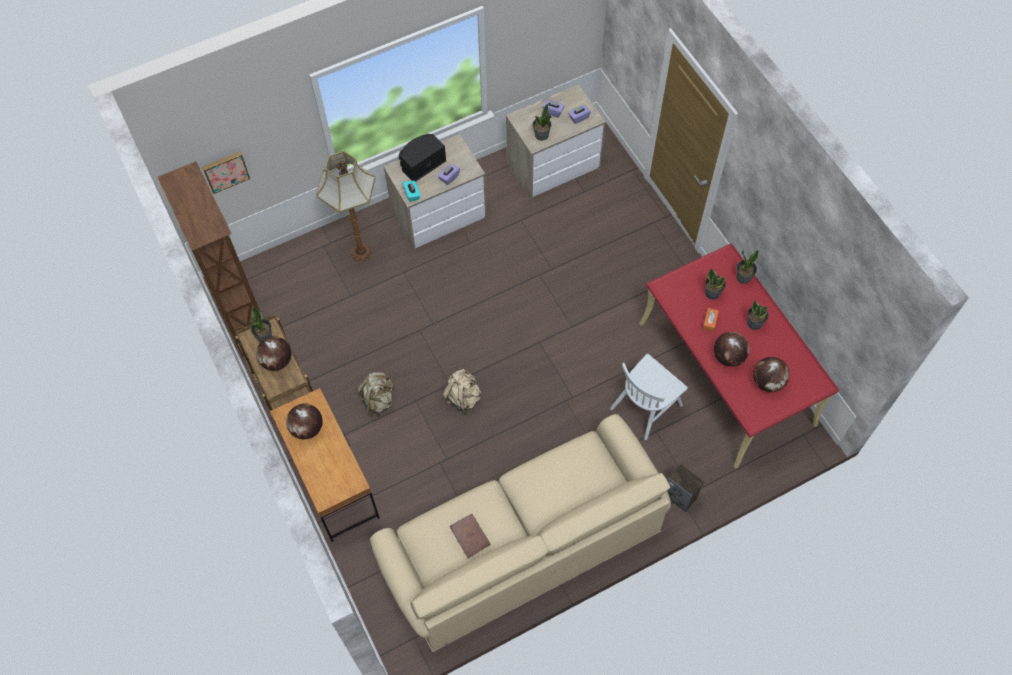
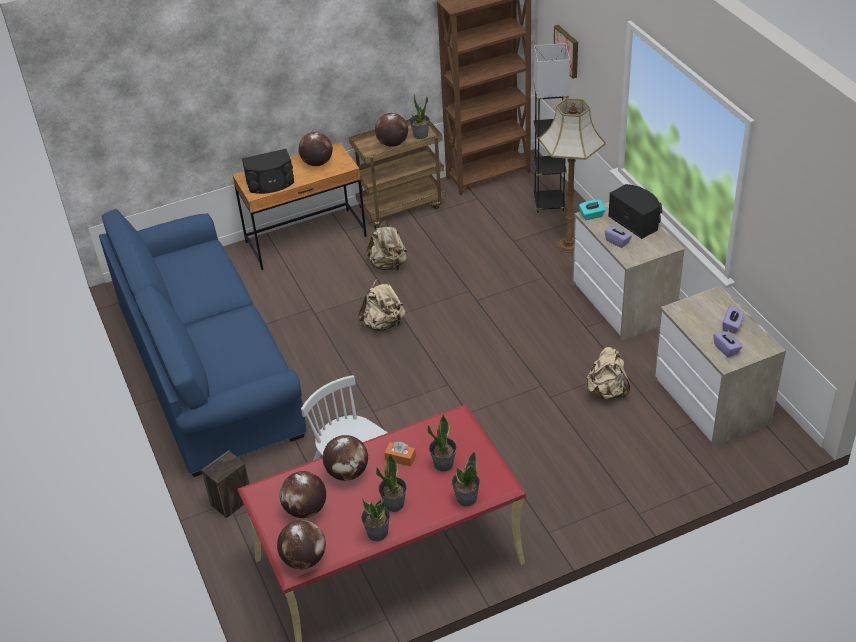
camera: 95 degrees right, 20 degrees down
(296, 267) = (549, 204): none -> grey floor lamp
(340, 470) = (271, 183): none -> black speaker
(470, 536) = (191, 278): brown book -> none
(522, 544) = (209, 368): beige sofa -> blue sofa
(541, 135) = (691, 315): potted plant -> potted plant (377, 532)
(545, 230) = (607, 391): none -> beige backpack
(813, 377) = (304, 559): none -> globe

